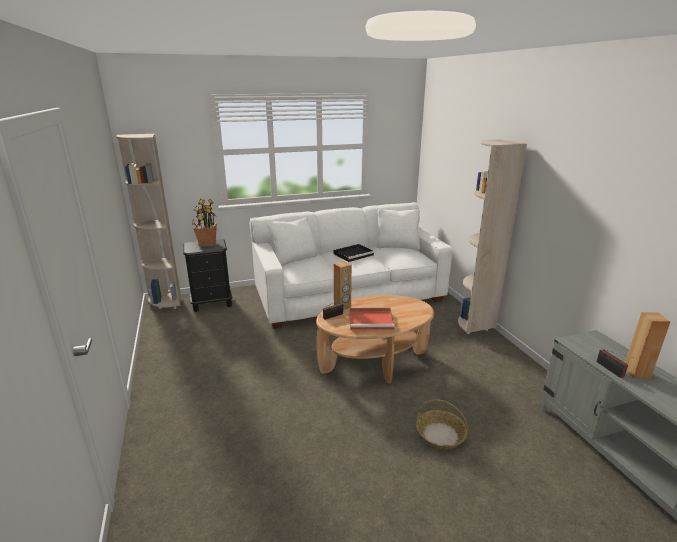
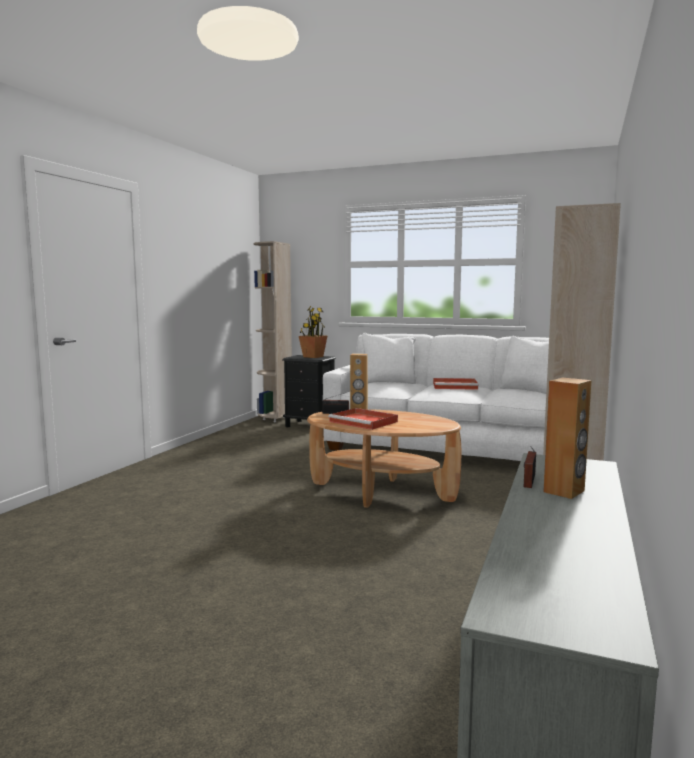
camera: 40 degrees right, 15 degrees down
(354, 254) = (456, 386): black tray -> red tray
(440, 435) = (342, 553): basket -> none

